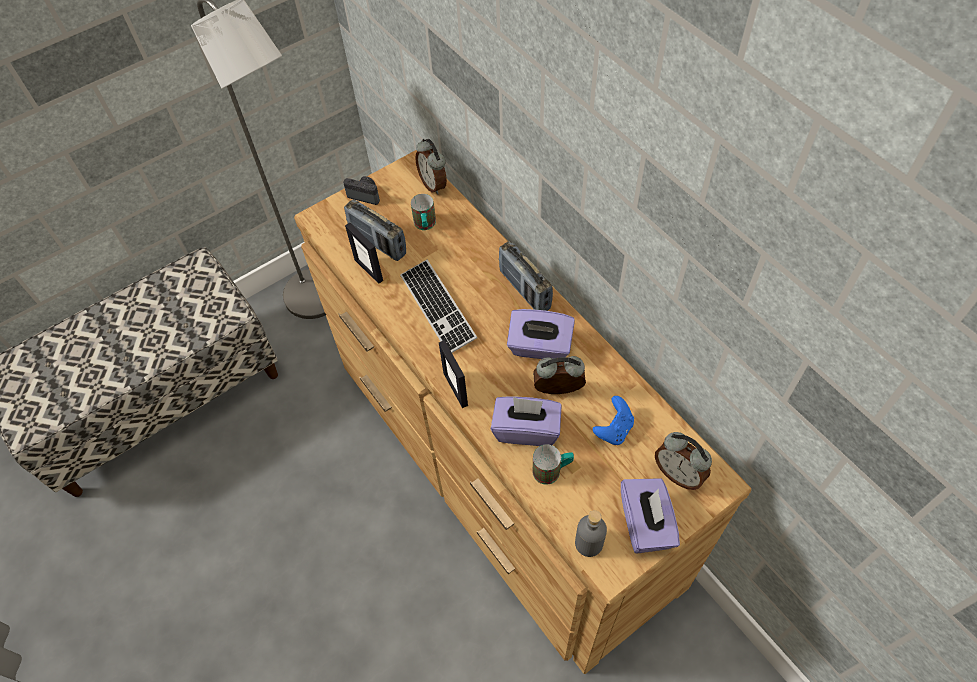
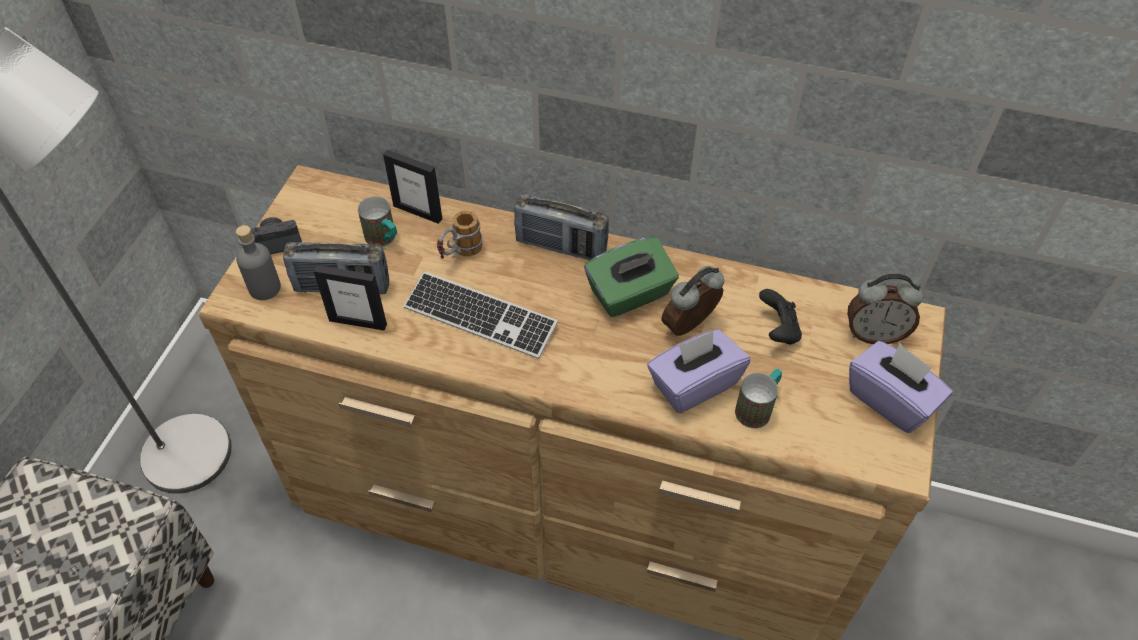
camera: 40 degrees left, 5 degrees down
(434, 184) = (354, 191): alarm clock -> none
(456, 389) = (580, 389): picture frame -> picture frame (418, 212)
(460, 260) = (460, 255): none -> mug
(540, 347) = (630, 294): purple tissue box -> green tissue box
(589, 543) = (858, 454): grey bottle -> grey bottle (265, 288)
(614, 429) = (778, 330): blue game controller -> black game controller

